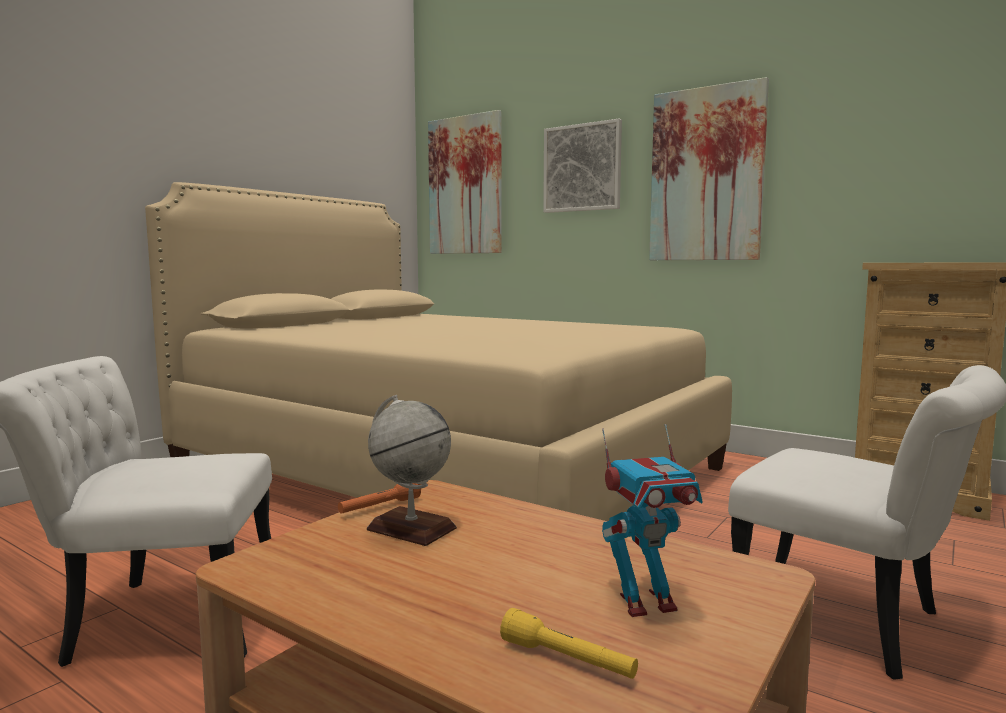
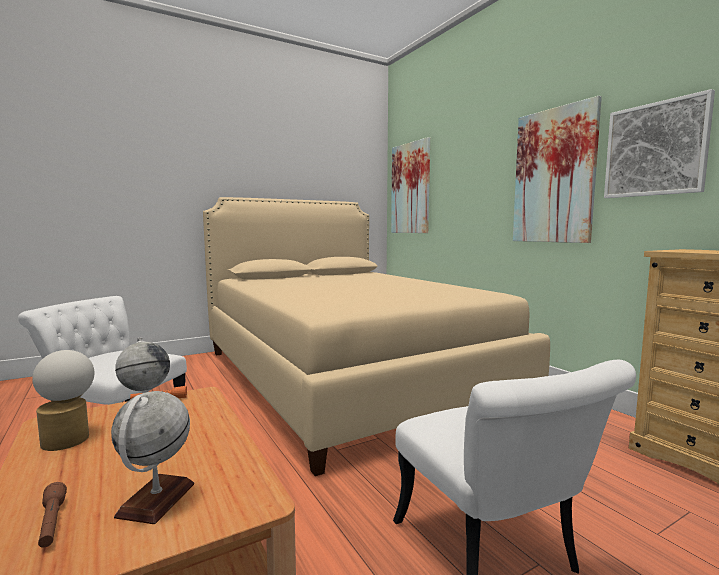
camera: 25 degrees right, 0 degrees up
(342, 574) = (69, 437): none -> table lamp
(567, 660) = (51, 523): yellow flashlight -> brown flashlight
(582, 168) = (474, 174): picture -> picture (655, 149)
(645, 603) = (156, 500): toy robot -> globe

